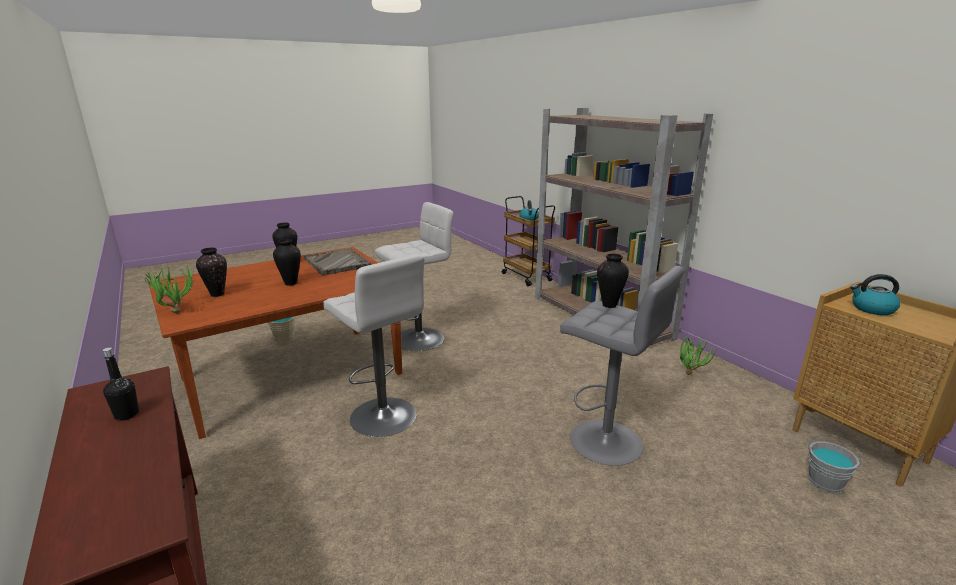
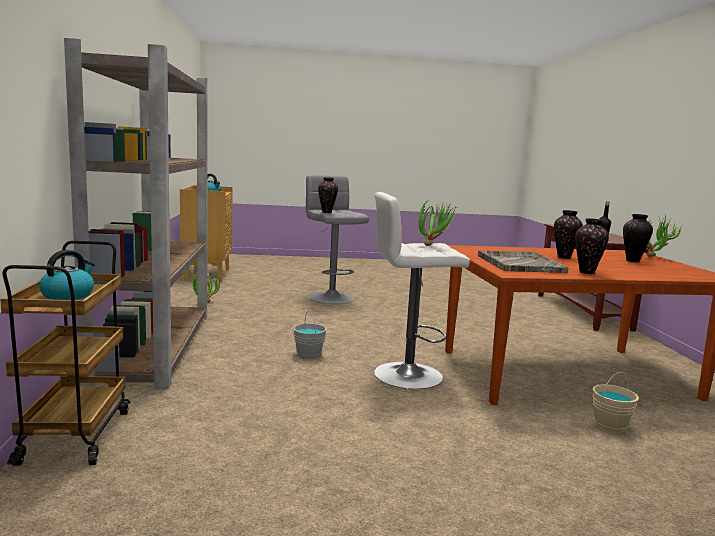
camera: 155 degrees left, 10 degrees down
(383, 417) = (471, 332): white stool -> none
(406, 252) = (432, 246): none -> potted plant
(825, 482) = (255, 275): grey bucket -> grey bucket (308, 354)

